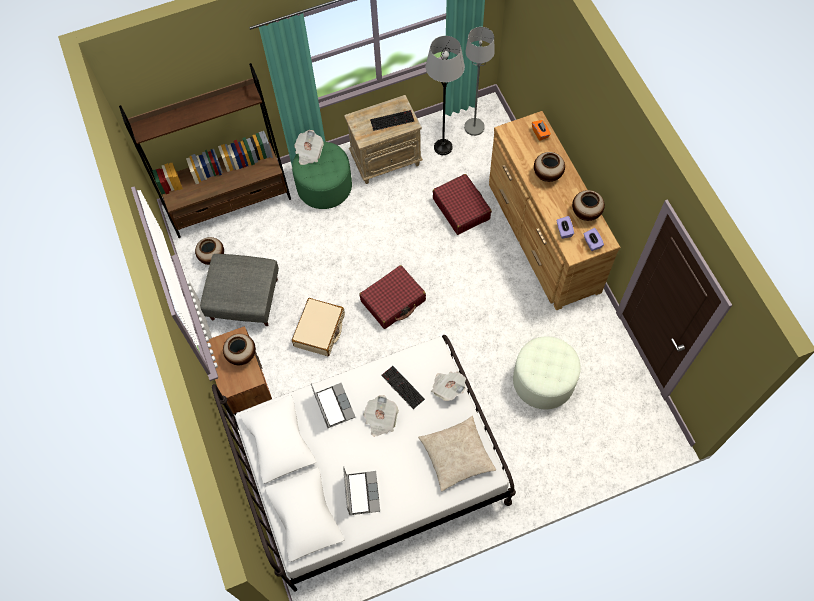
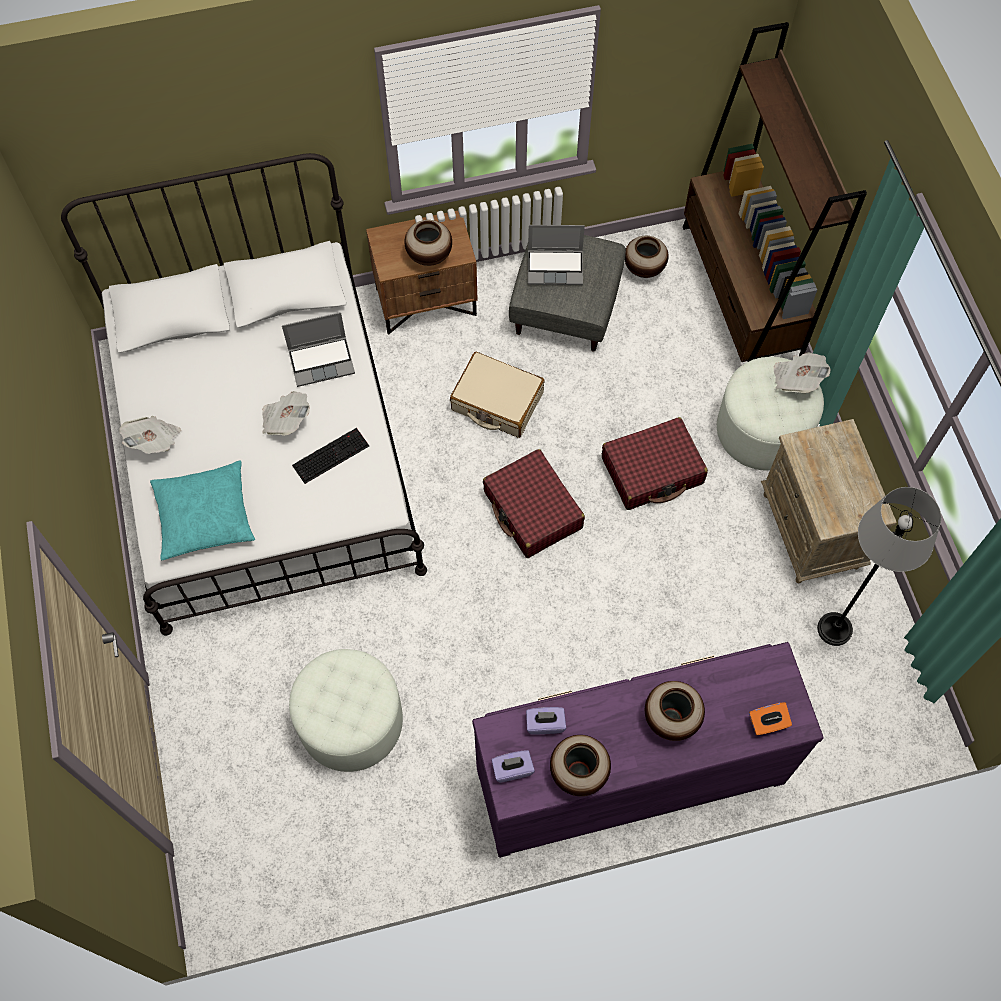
camera: 95 degrees right, 0 degrees up
(324, 186) = (763, 430): green ottoman -> white ottoman
(361, 492) = (183, 385): laptop -> laptop (556, 267)
(392, 120) = (838, 494): keyboard -> none
(448, 387) = (316, 519): newspaper -> newspaper (154, 441)
(456, 456) = (204, 516): beige pillow -> turquoise pillow
(461, 208) = (700, 641): red suitcase -> red suitcase (652, 471)
(474, 127) = (879, 692): grey floor lamp -> none
(542, 236) = (628, 774): brown dresser -> purple dresser

